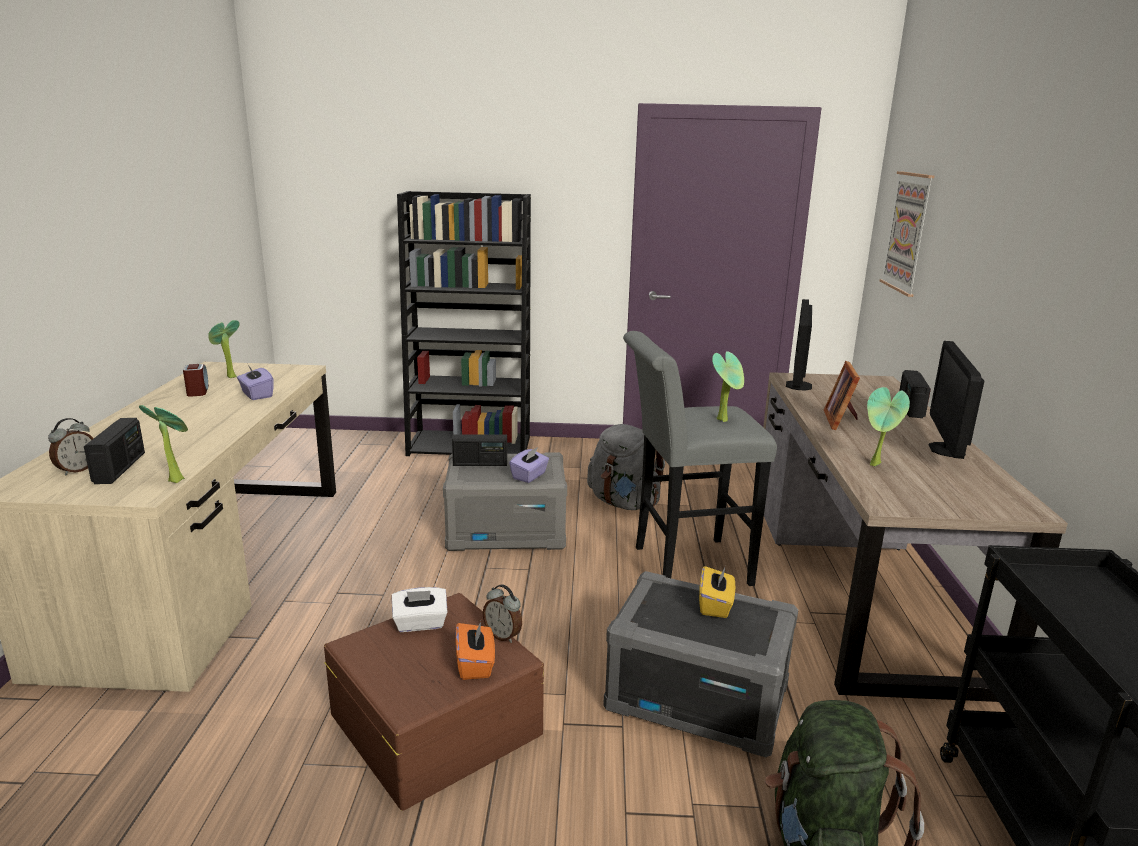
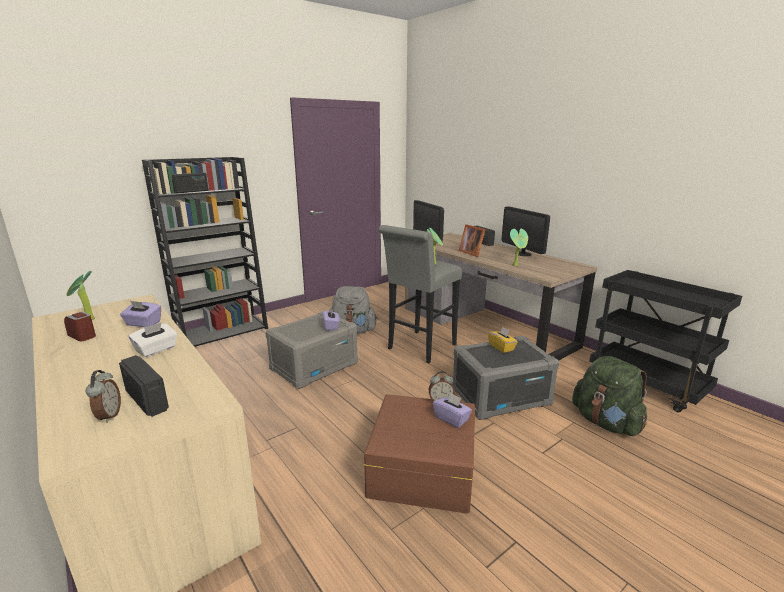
camera: 40 degrees left, 0 degrees up
(176, 479) = (214, 387): potted plant -> none
(420, 624) = (396, 416): white tissue box -> white tissue box (156, 350)
(475, 664) = (451, 419): orange tissue box -> purple tissue box
(480, 463) = (293, 329): radio -> radio (191, 191)
(907, 232) = (440, 163): picture -> none

